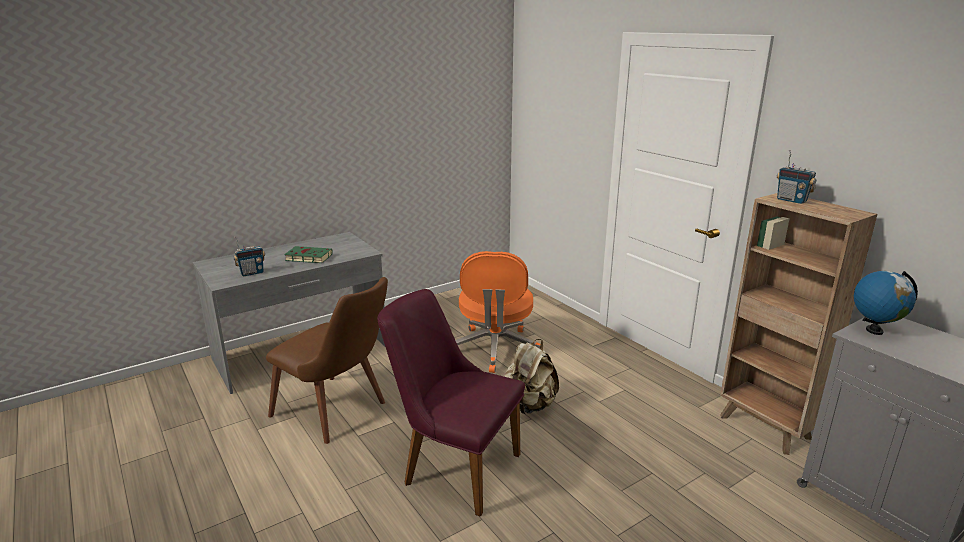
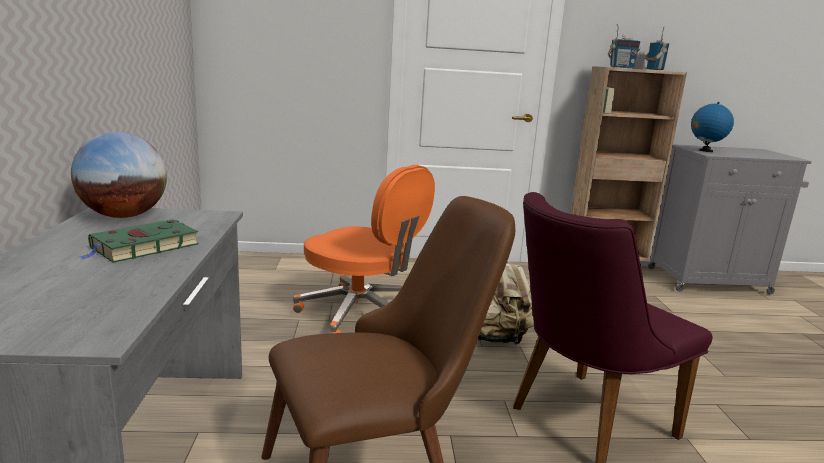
camera: 60 degrees left, 5 degrees down
(252, 273) = (109, 299): radio -> radio (654, 69)
(342, 240) = (124, 216): none -> globe

